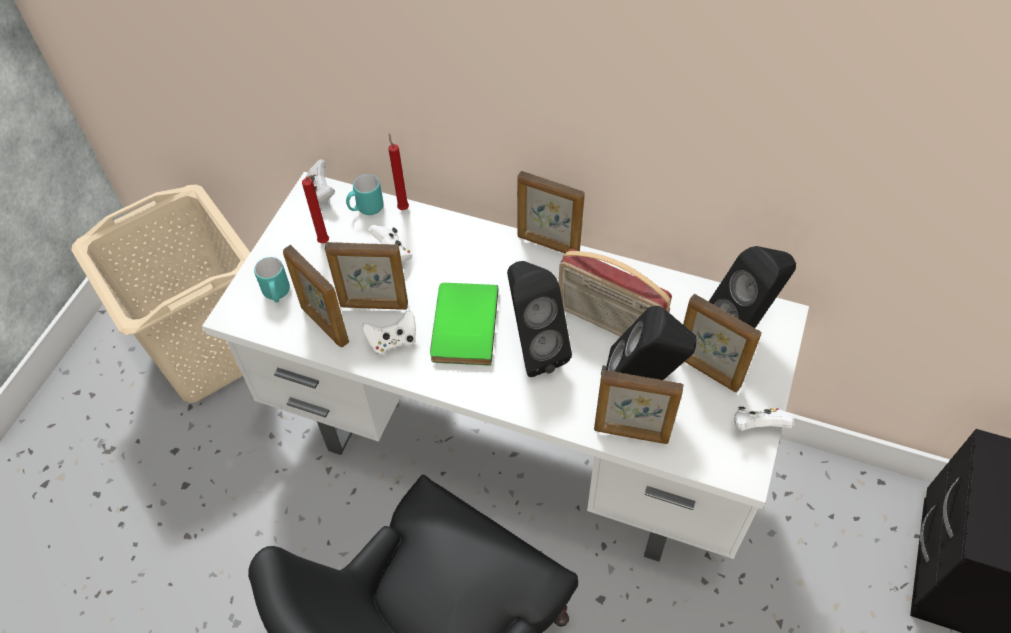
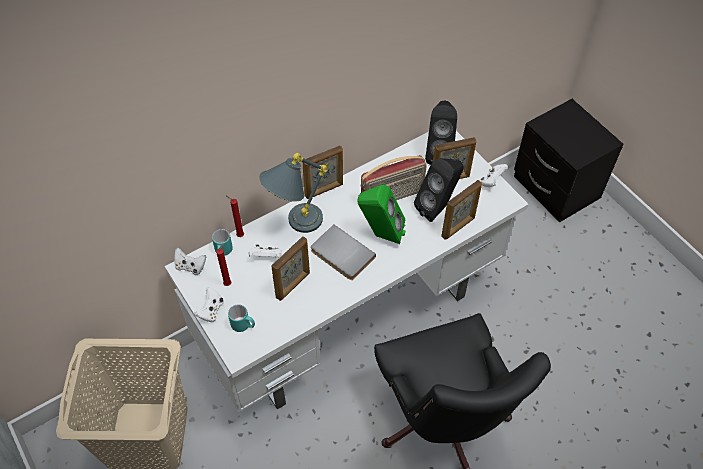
camera: 55 degrees left, 0 degrees up
(324, 325) = (285, 314): picture frame -> none
(393, 341) = (324, 290): white game controller -> white game controller (211, 310)
(461, 326) = (341, 255): green book -> grey book
(466, 249) = (294, 225): none -> grey table lamp
(533, 348) = (380, 234): black speaker -> green speaker

